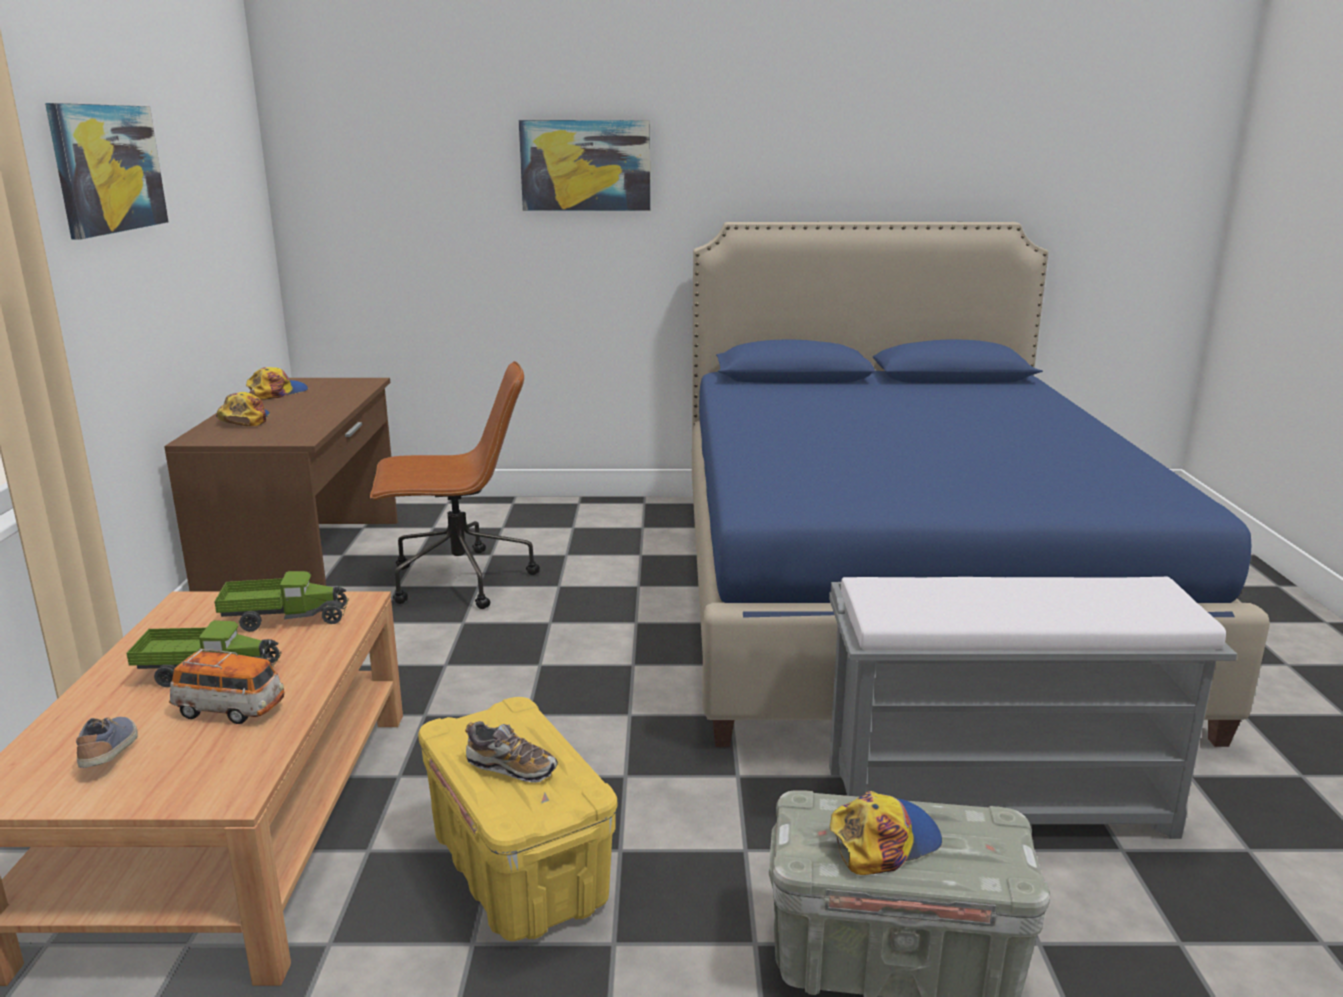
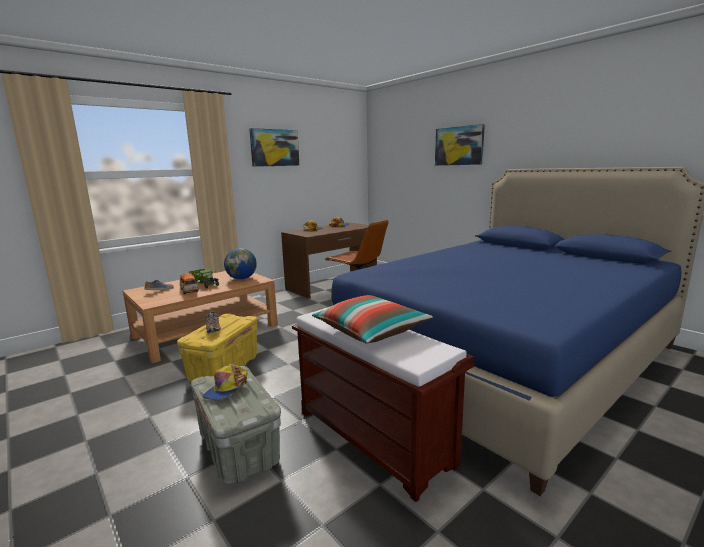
camera: 50 degrees right, 5 degrees down
(285, 618) = (242, 278): toy truck -> globe
(883, 840) = (227, 388): cap -> cap turned 90 degrees clockwise
(999, 800) = (374, 437): grey bench -> brown bench
(1026, 601) = (371, 331): none -> pillow

